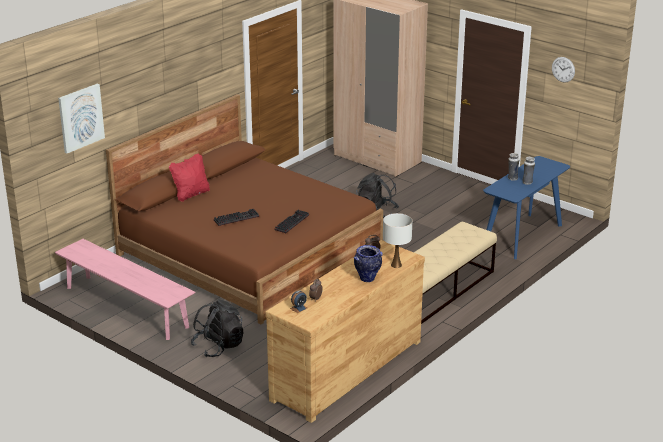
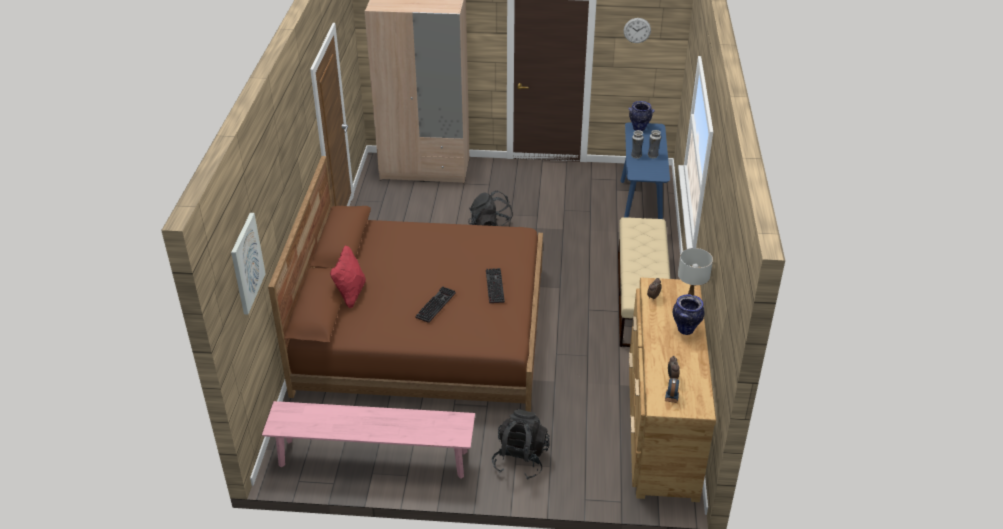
camera: 35 degrees left, 10 degrees up
(543, 162) = (639, 128): none -> vase

